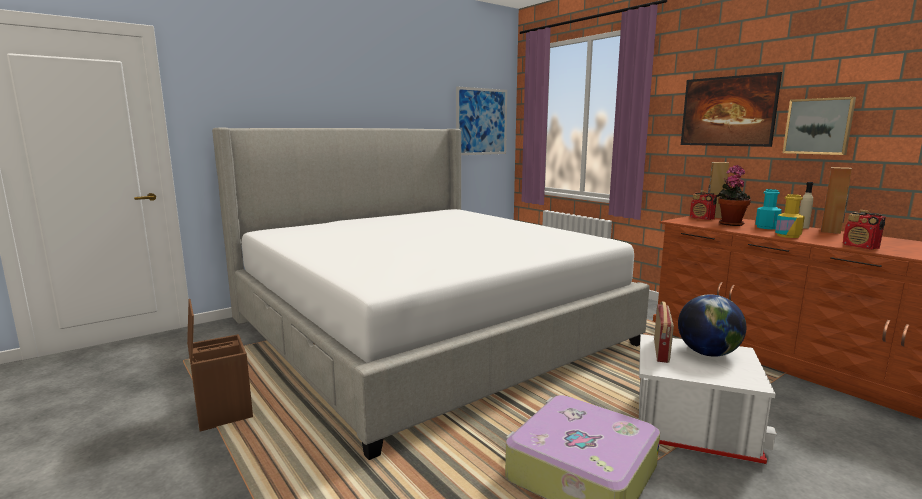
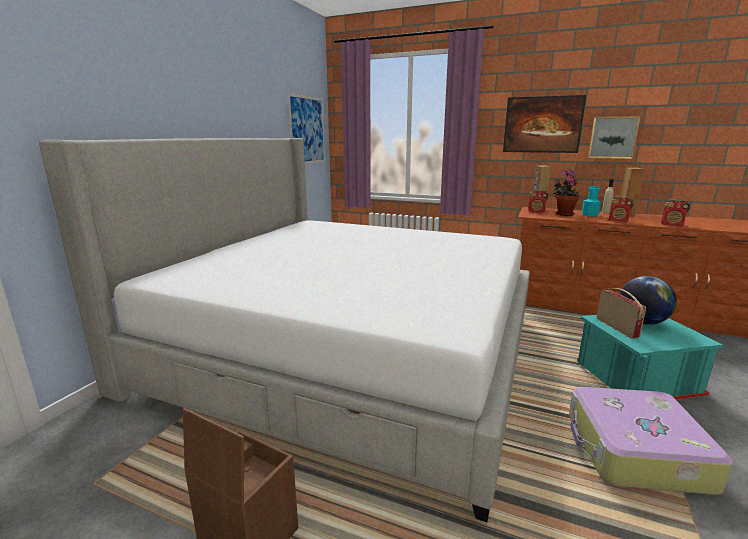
camera: 30 degrees left, 5 degrees up
(692, 426) = (634, 379): white storage box -> turquoise storage box
(788, 236) = (618, 220): yellow bottle -> radio

